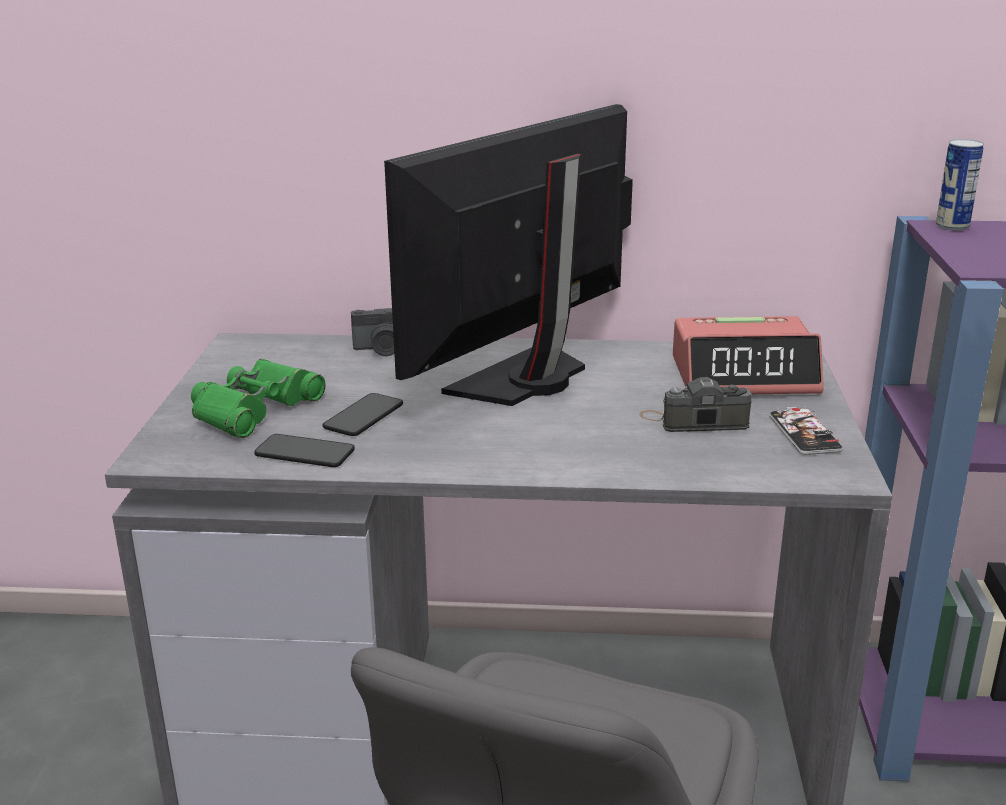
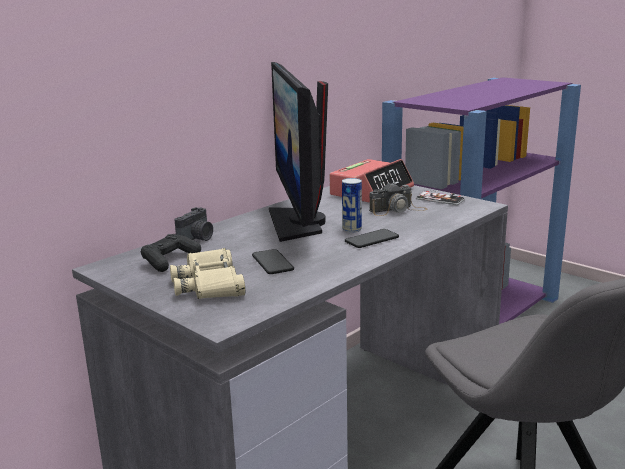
camera: 50 degrees left, 5 degrees down
(254, 409) = (209, 284): green binoculars -> beige binoculars
(298, 363) = (170, 260): none -> black game controller
(305, 453) = (290, 285): phone -> phone (371, 240)
(694, 420) = (398, 210): camera -> camera turned 150 degrees counterclockwise
(952, 226) = (413, 100): can -> can (352, 229)

